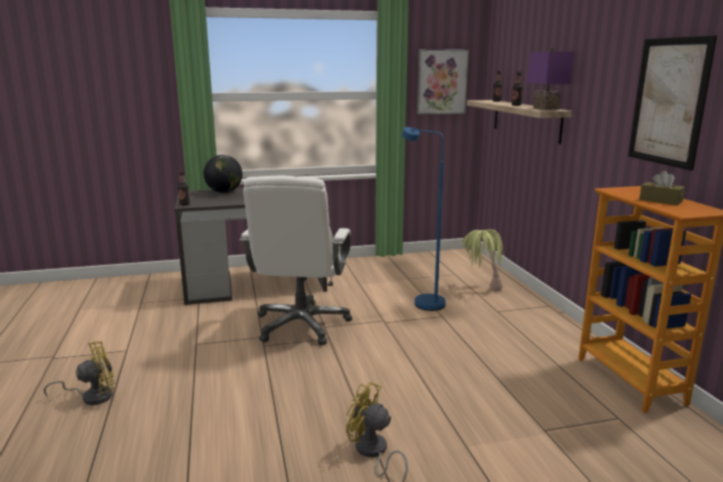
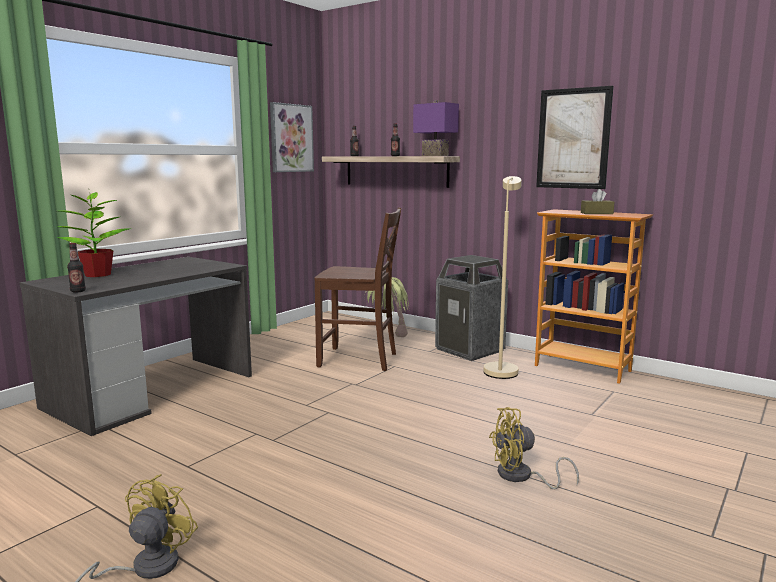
camera: 40 degrees left, 5 degrees down
(224, 192) = (97, 275): globe -> potted plant
(301, 325) = (279, 410): white office chair -> none
(423, 301) = (359, 360): blue floor lamp -> brown chair
(535, 351) = (501, 369): none -> beige floor lamp
(539, 322) = (470, 350): none -> trash can

